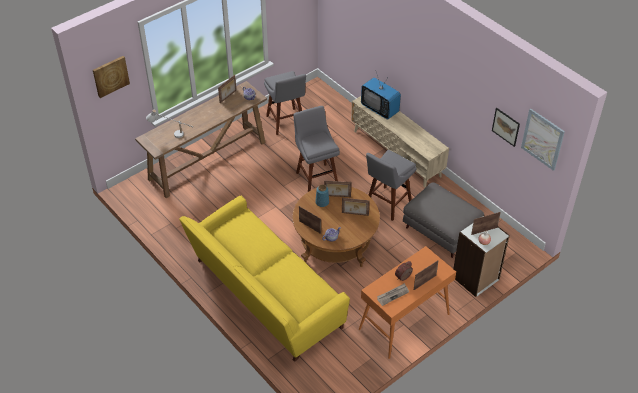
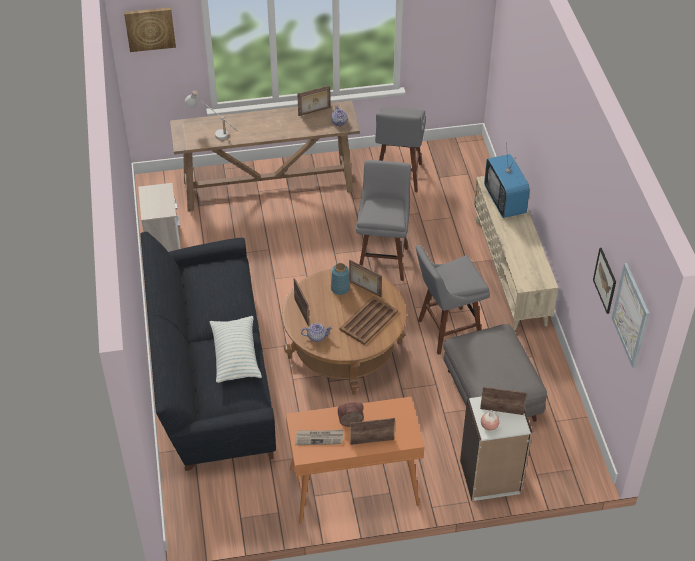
camera: 30 degrees right, 0 degrees up
(161, 221) = (162, 236): none -> nightstand
(264, 295) = (211, 375): yellow sofa -> black sofa
(293, 271) = (235, 356): none -> pillow
(355, 214) = (369, 320): picture frame -> brown tray

